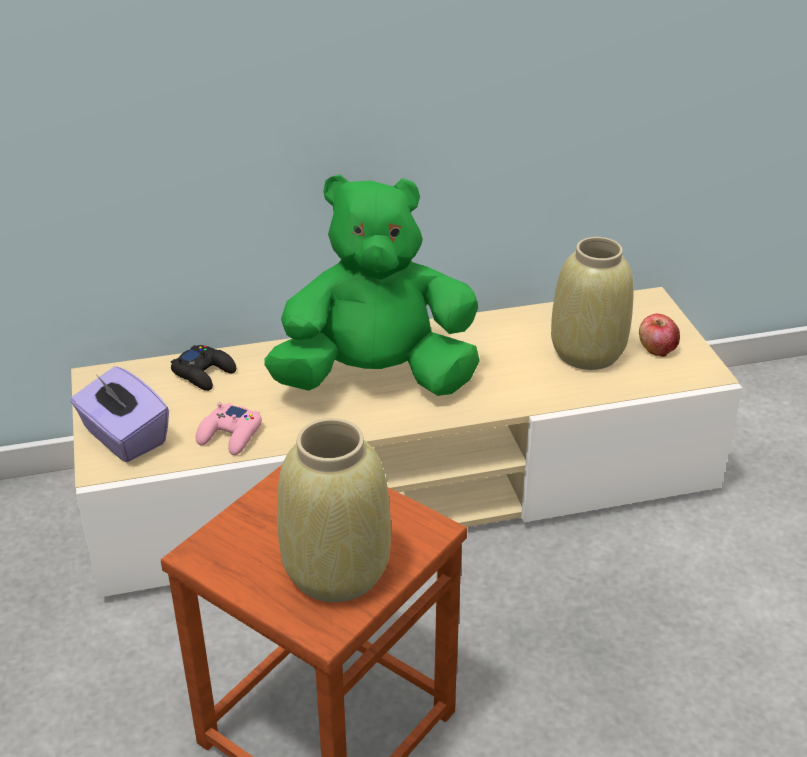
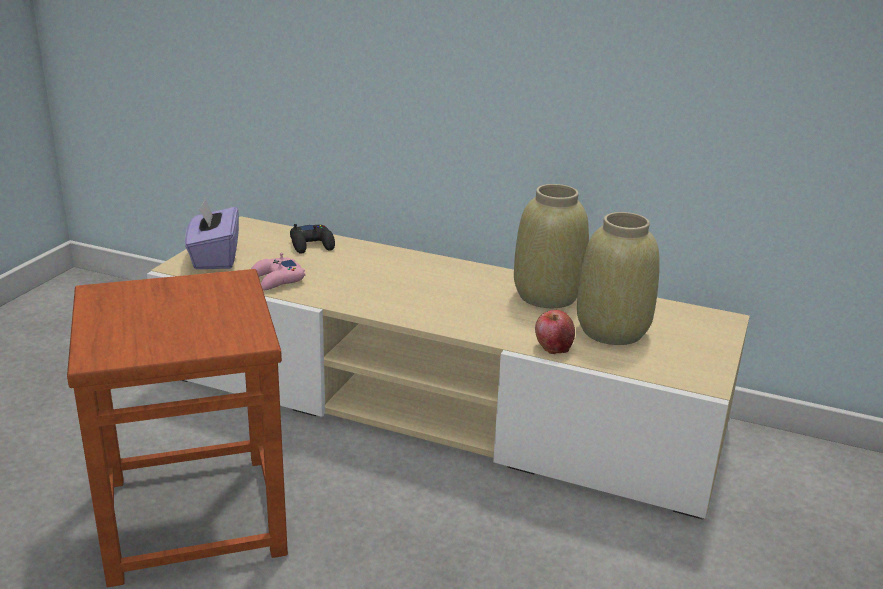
camera: 35 degrees right, 10 degrees down
(338, 571) = (157, 334): beige vase -> beige vase (548, 296)
(377, 378) = (420, 287): green plush toy -> none
(656, 349) = (680, 350): apple -> apple (553, 347)

